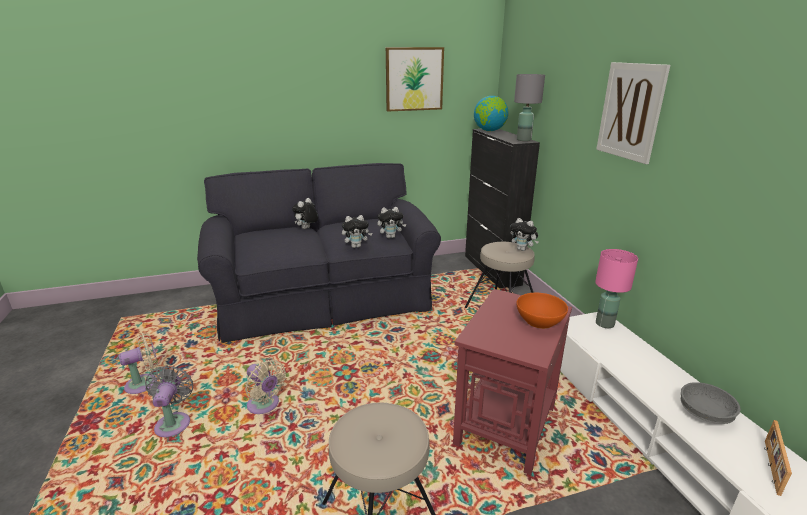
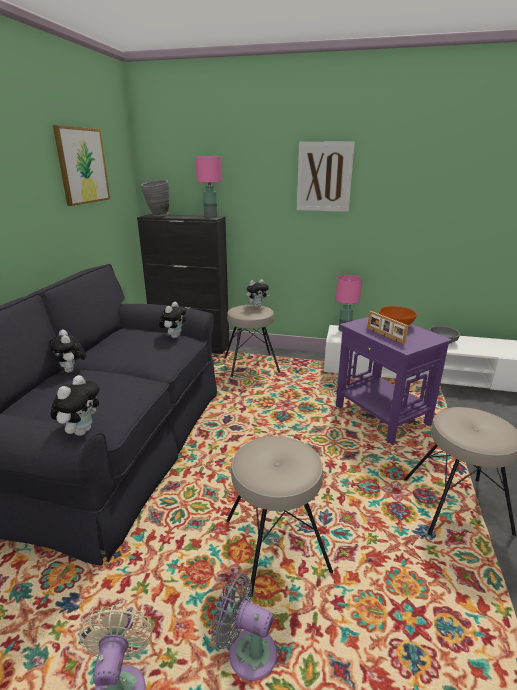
camera: 60 degrees left, 0 degrees up
(265, 406) = (275, 546): beige fan -> beige stool
(356, 246) = (168, 356): plush toy -> plush toy (81, 431)
(489, 131) = (157, 216): globe -> grey vase
(504, 425) = (381, 415): red side table -> purple side table
(524, 140) = (211, 216): grey table lamp -> pink table lamp
(770, 466) = (483, 345): picture frame -> picture frame (384, 336)

